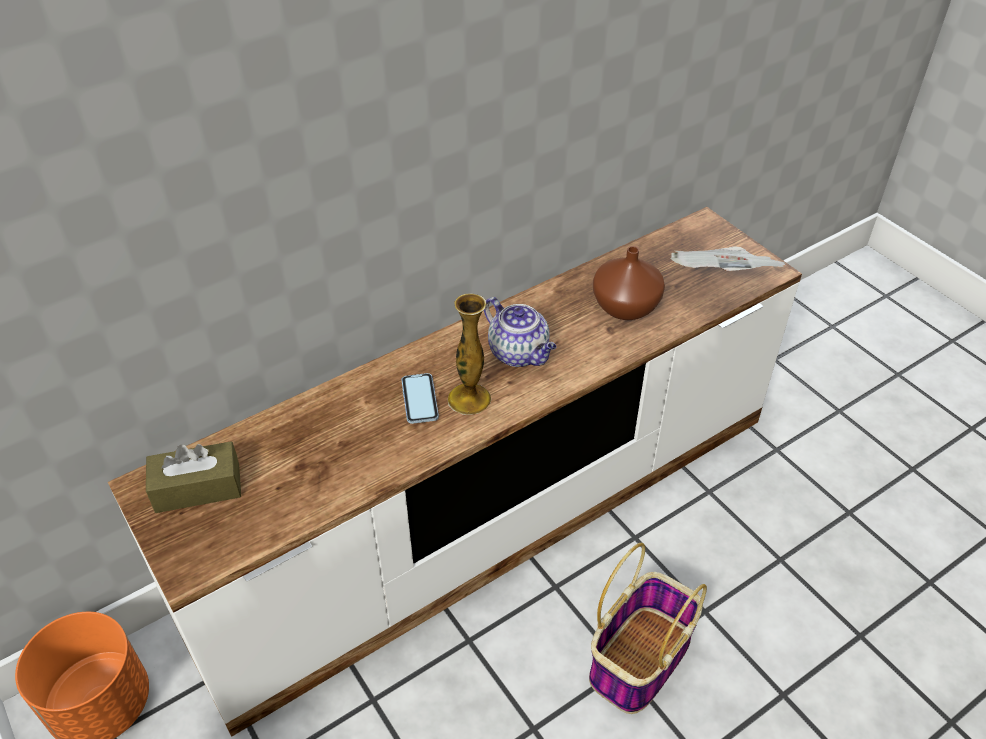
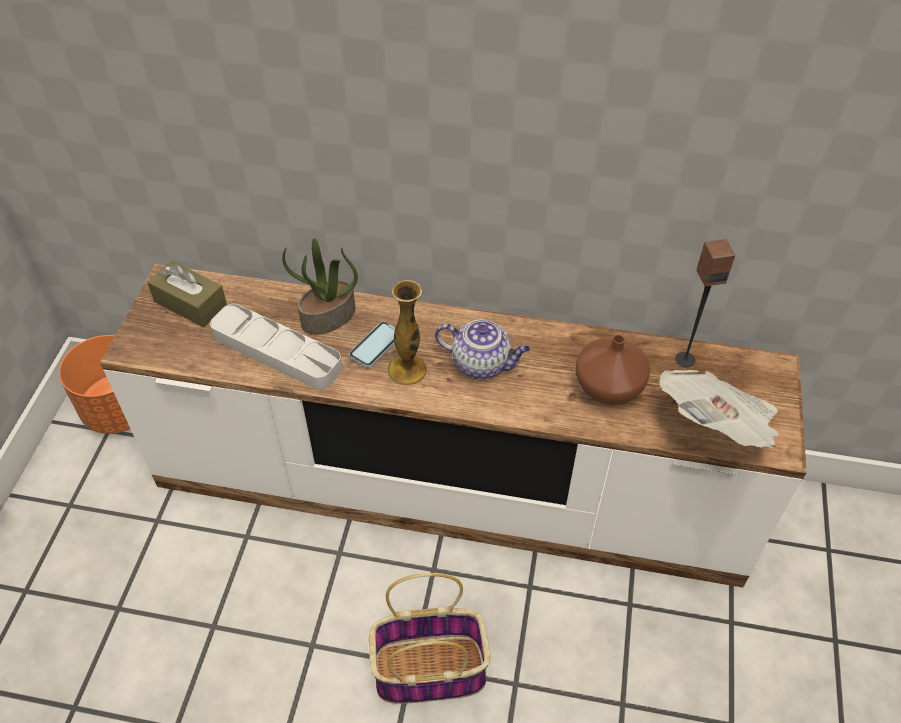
camera: 45 degrees right, 5 degrees up
(339, 465) = (277, 351): none -> grey tray
(349, 408) = (328, 318): none -> potted plant
(520, 353) = (482, 364): teapot -> teapot turned 75 degrees counterclockwise
(647, 255) = (685, 359): none -> speaker

